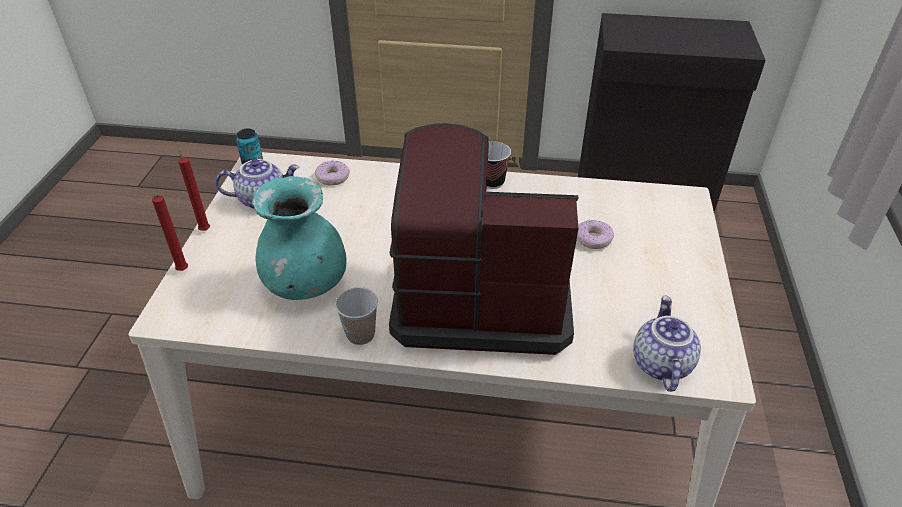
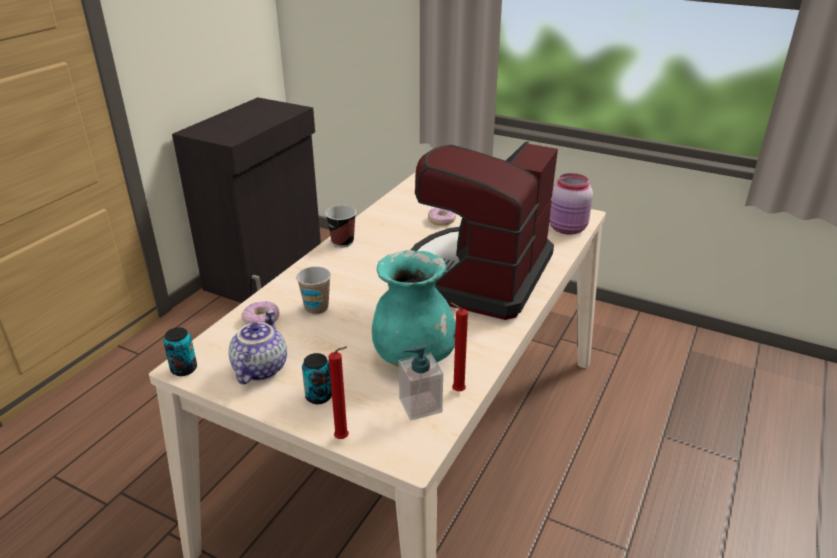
camera: 70 degrees left, 10 degrees down
(205, 229) = (280, 416): red candle -> red candle (456, 391)
(233, 242) = (319, 396): none -> can
(233, 306) = (420, 405): none -> soap dispenser
(360, 335) = (492, 336): cup -> cup (316, 308)
(659, 363) = (567, 229): teapot -> pink jar

